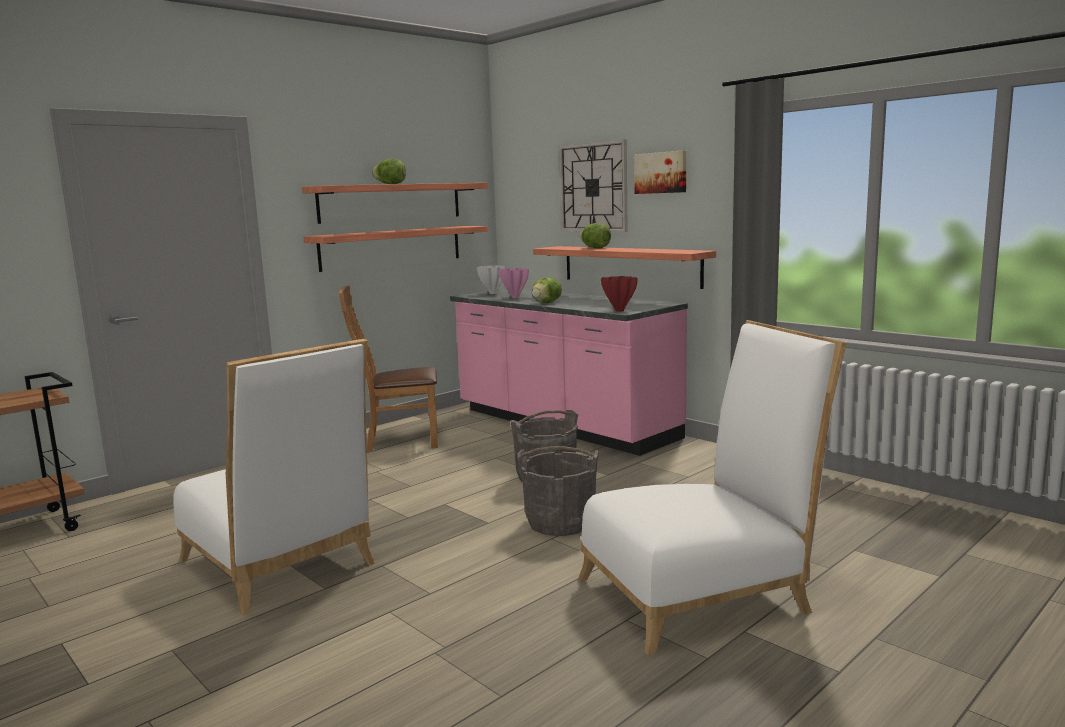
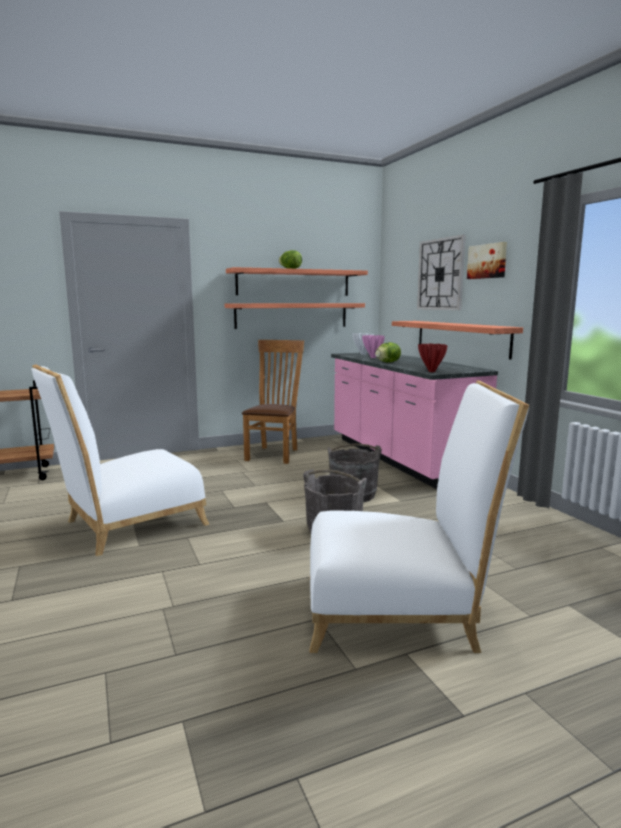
camera: 20 degrees right, 0 degrees up
(281, 566) = (128, 525): white chair -> white chair turned 75 degrees clockwise
(397, 441) = (274, 454): brown chair -> brown chair turned 90 degrees clockwise
(595, 248) = (435, 322): lettuce -> none

